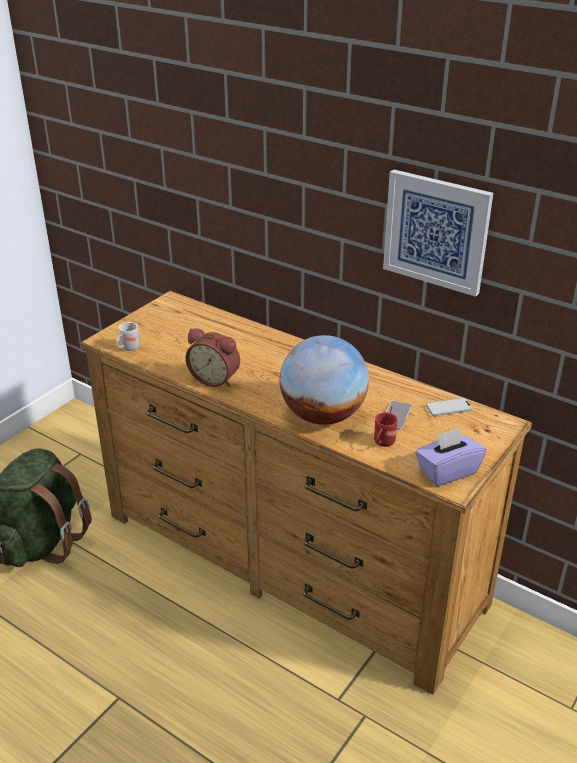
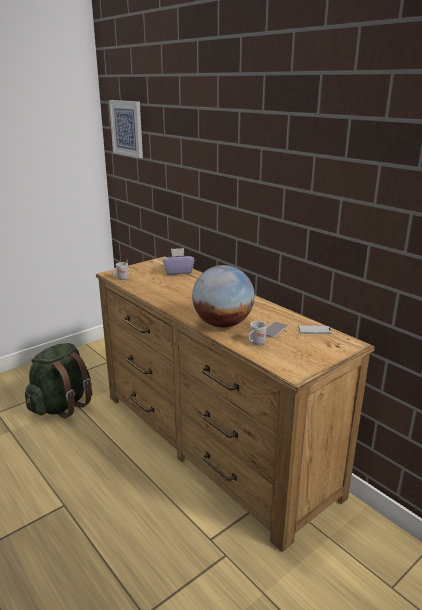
camera: 15 degrees right, 10 degrees down
(215, 378) = (164, 298): alarm clock -> none
(383, 443) = (256, 343): red mug -> white mug
(436, 231) = (313, 201): picture -> picture (127, 128)
(447, 471) = (294, 365): purple tissue box -> purple tissue box (178, 271)

